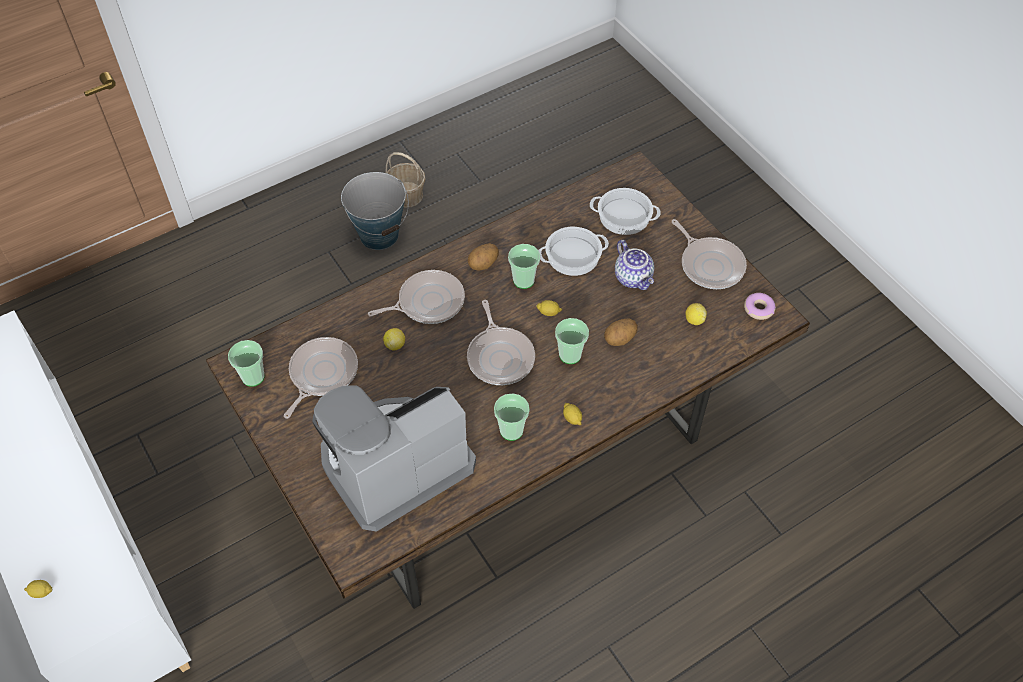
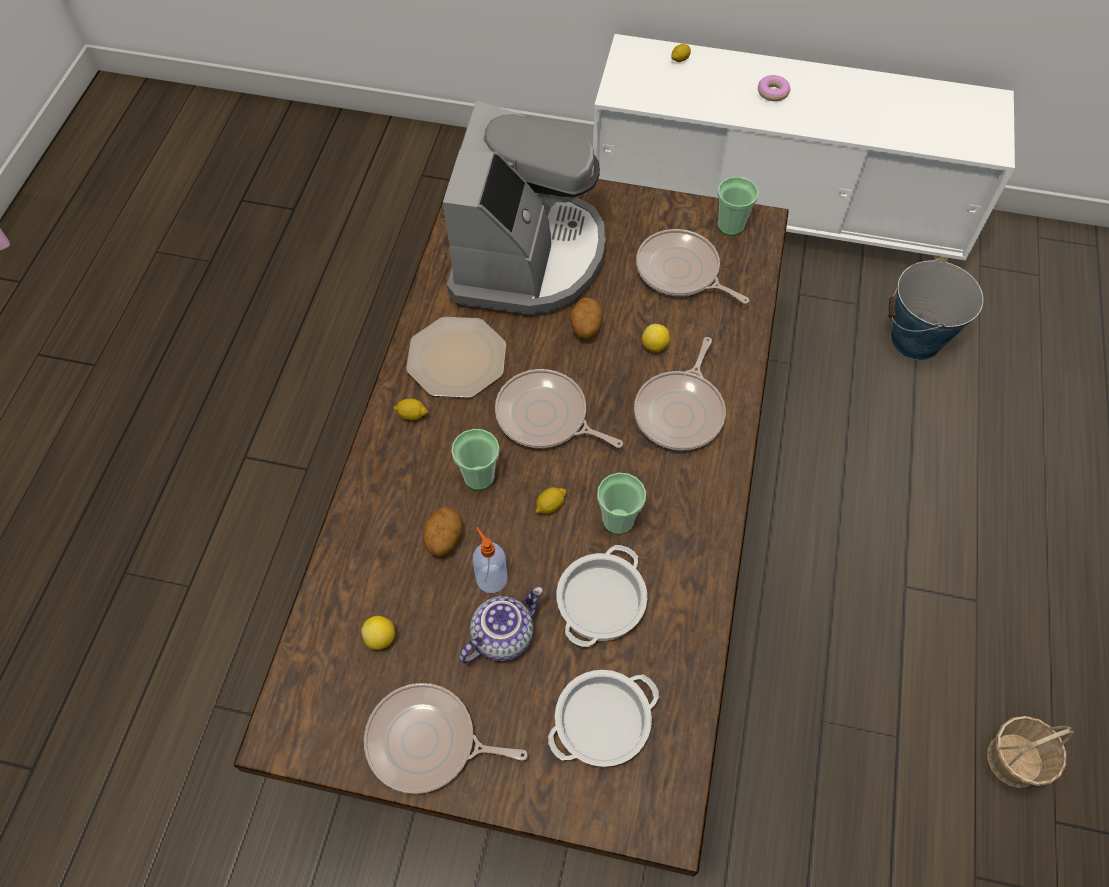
camera: 135 degrees right, 5 degrees up
(321, 374) = (681, 272): frying pan -> frying pan turned 150 degrees clockwise
(379, 235) = (963, 673): bucket -> bucket (915, 340)
(483, 264) = (681, 501): potato -> potato (585, 328)
(511, 430) = (457, 359): cup -> plate
(614, 304) = (491, 577): none -> soap dispenser
(634, 278) = (502, 635): teapot -> teapot turned 120 degrees clockwise
(759, 309) = (313, 726): donut -> donut (772, 92)

